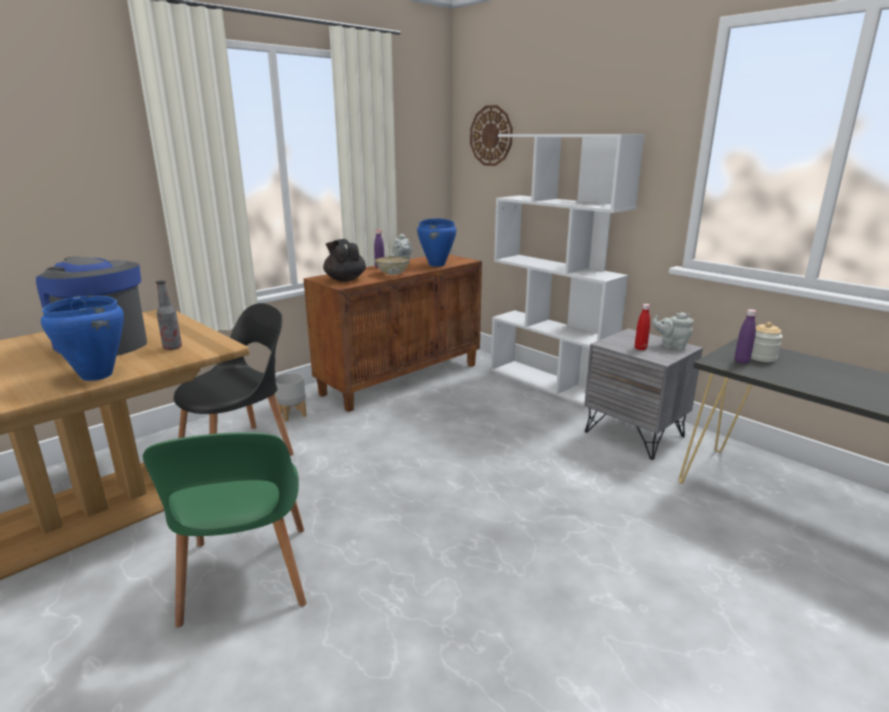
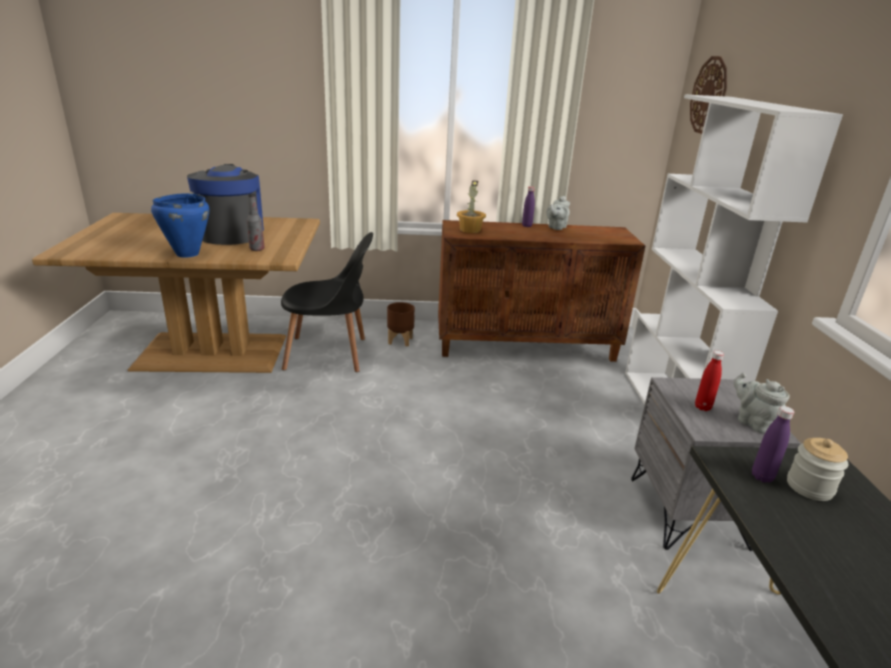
camera: 40 degrees right, 5 degrees up
(246, 578) = (218, 441): green chair -> none
(292, 415) = (400, 341): grey planter -> brown planter
(345, 279) = (470, 229): black teapot -> potted plant
(393, 273) = (523, 235): bowl -> none
(437, 264) = (587, 237): blue cooking pot -> none

